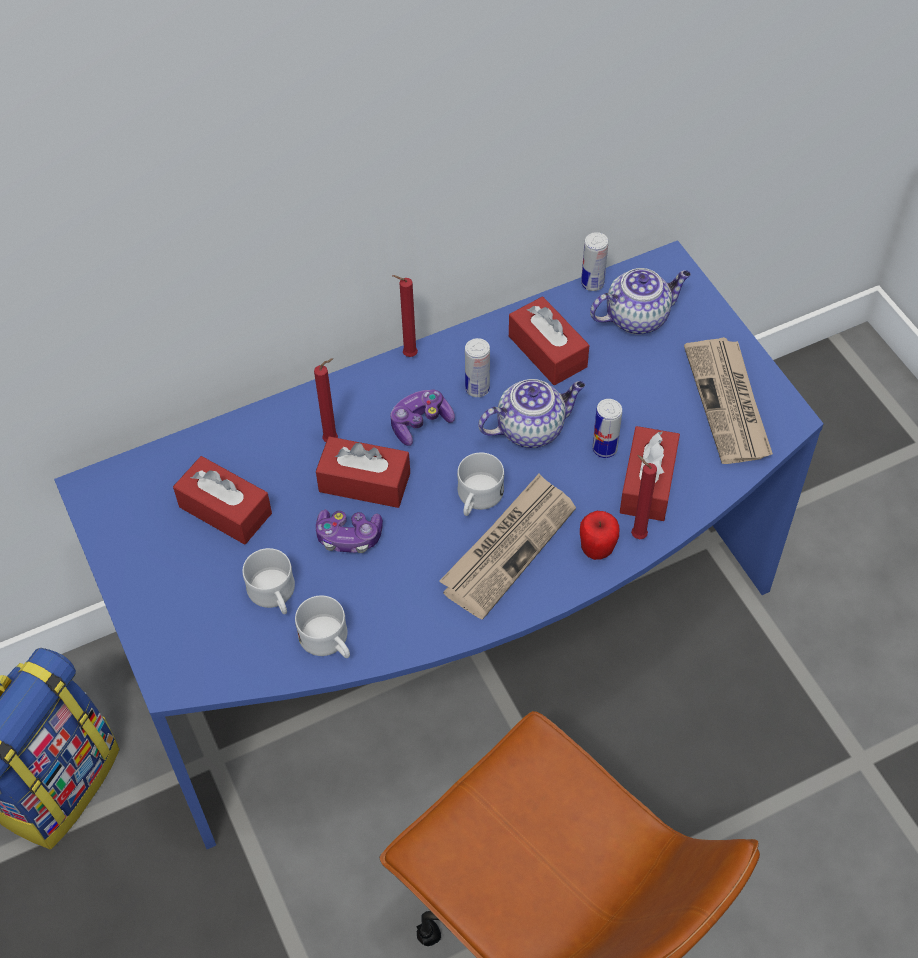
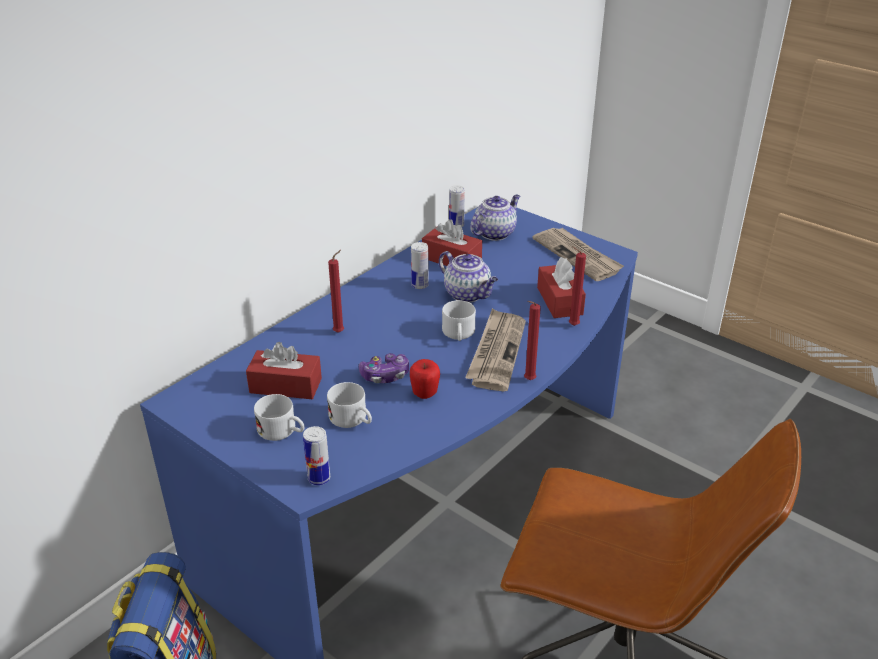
camera: 25 degrees left, 20 degrees down
(329, 642) = (409, 433): white mug -> white mug (282, 431)
(364, 482) = (376, 346): red tissue box -> none
(407, 355) = (363, 281): red candle -> red candle (528, 380)
(420, 423) = (394, 309): game controller -> none
(531, 428) = (468, 294): teapot -> teapot turned 90 degrees clockwise
(597, 549) = (553, 338): apple -> apple (425, 394)
(604, 449) = (521, 292): can -> can (319, 478)

